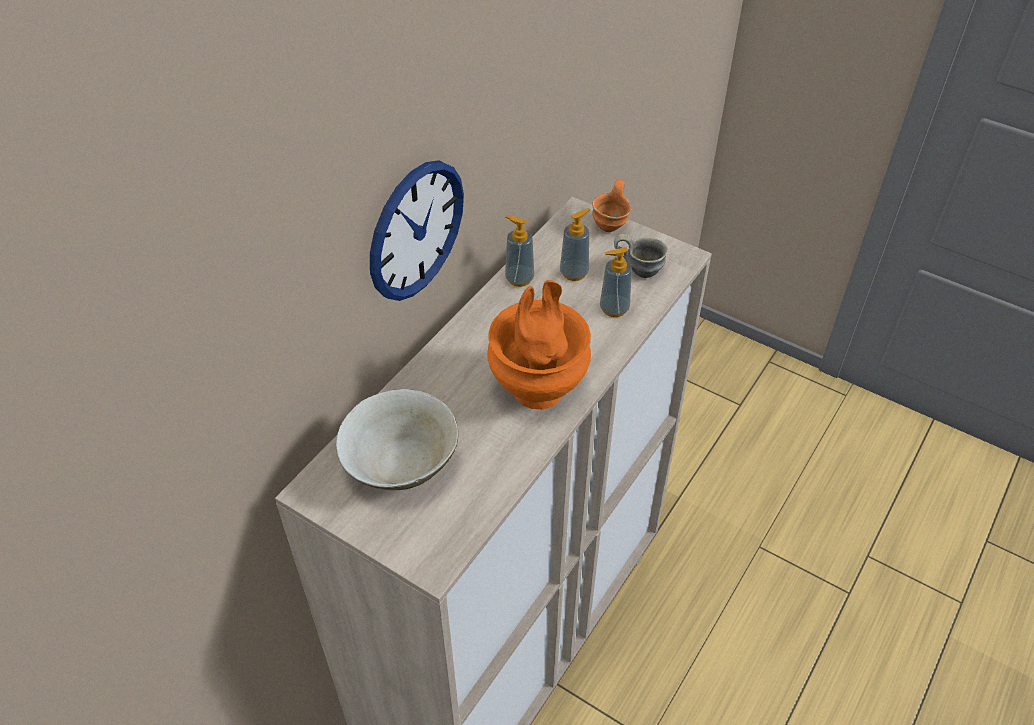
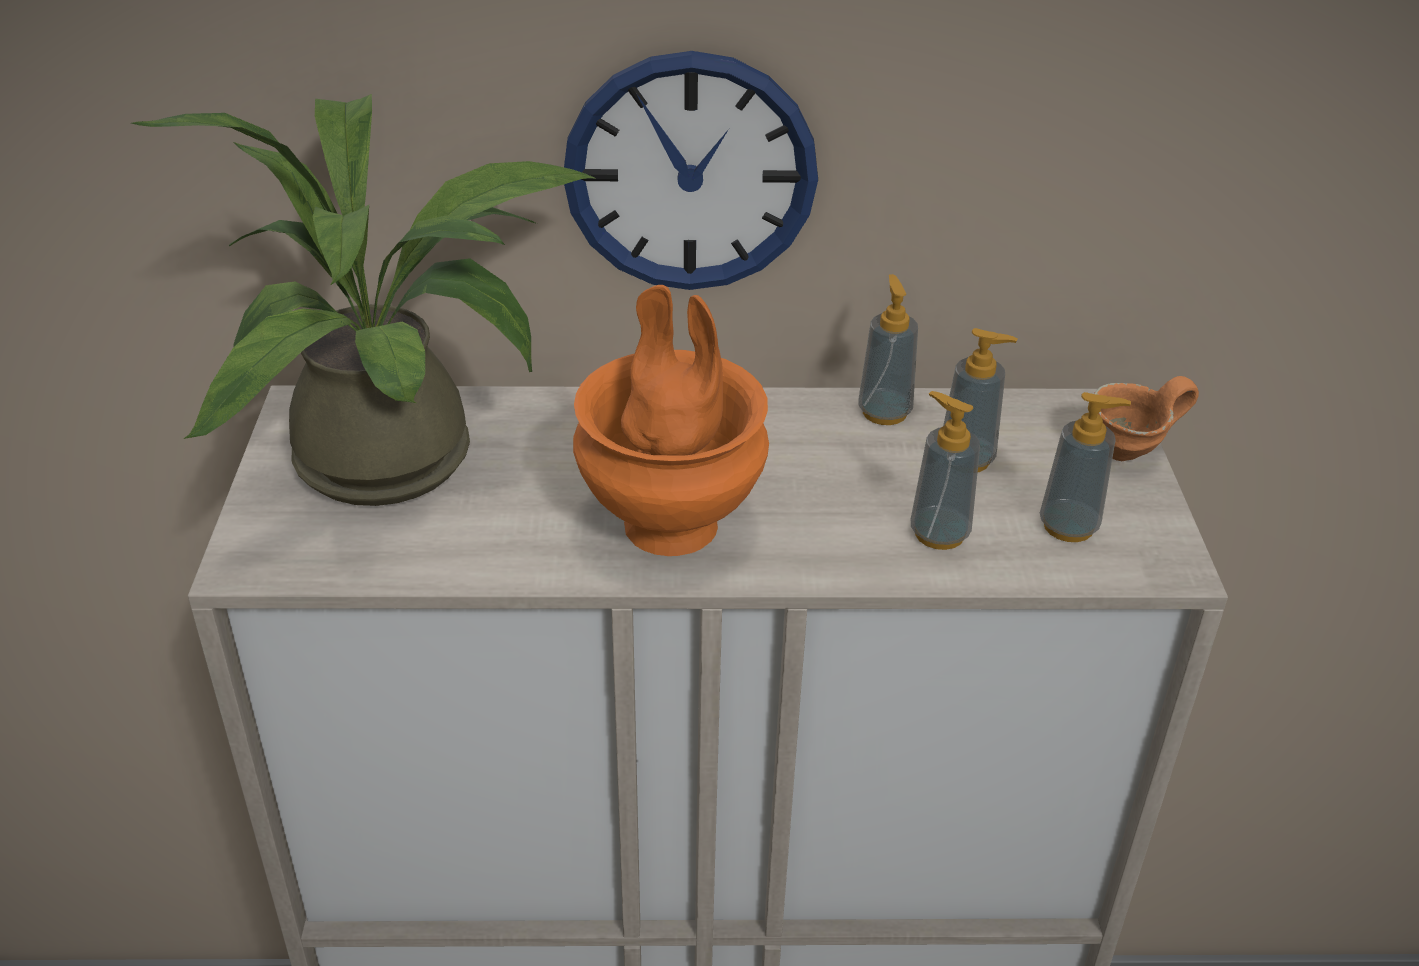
camera: 55 degrees right, 10 degrees down
(401, 464) = (408, 458): beige bowl -> potted plant
(640, 269) = (1068, 527): grey mug -> soap dispenser

